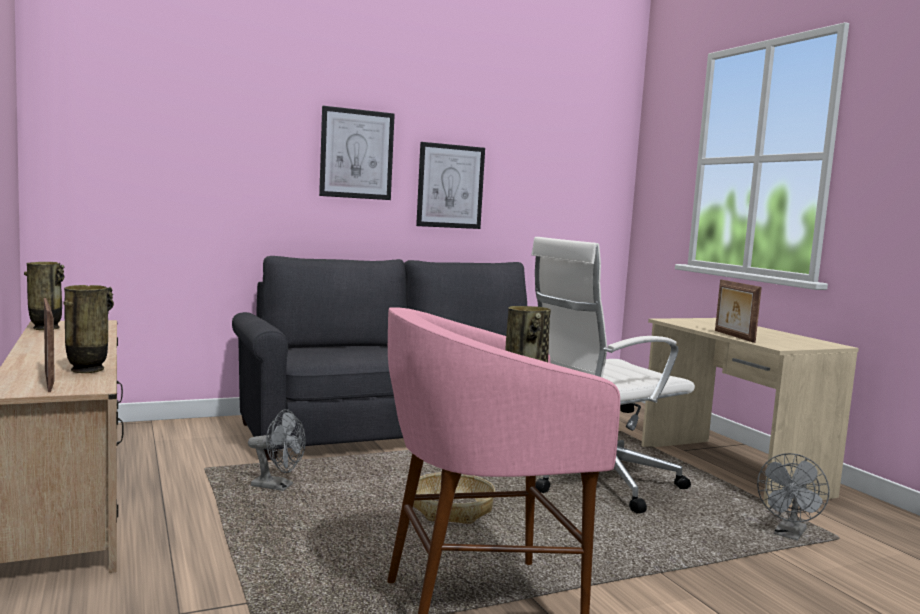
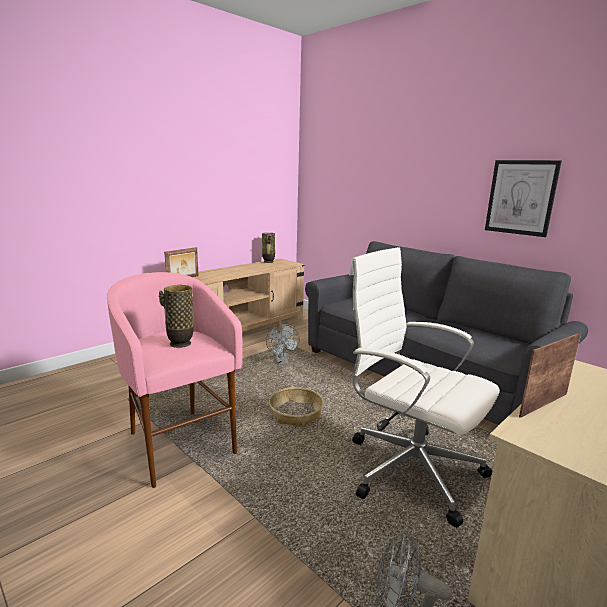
camera: 70 degrees right, 10 degrees up
(87, 370) = (203, 279): vase -> none
(356, 154) = (445, 173): picture -> none

